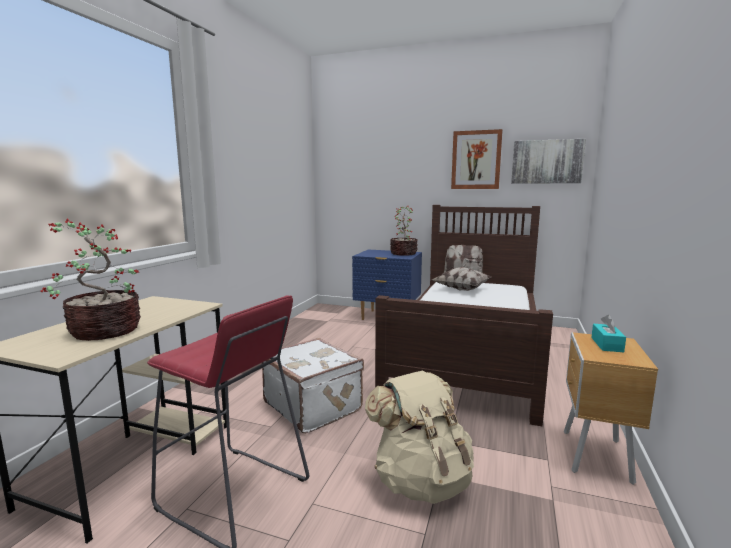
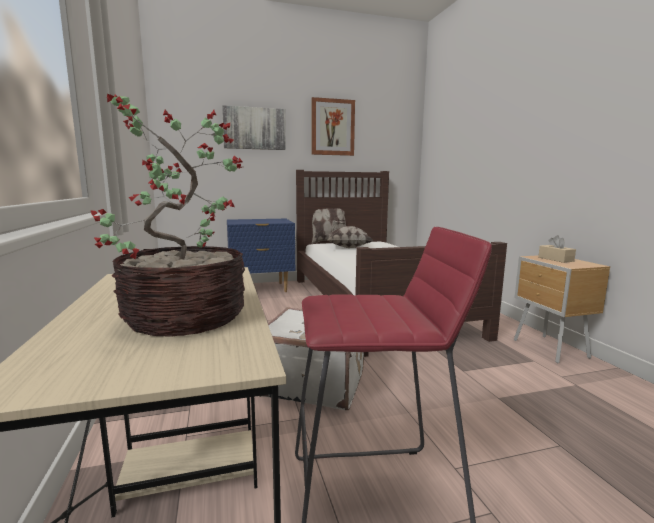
camera: 35 degrees left, 0 degrees up
(403, 253) = (273, 220): potted plant -> none
(421, 480) = (494, 407): beige backpack -> none
(546, 162) = (389, 133): picture -> picture (254, 128)
(607, 344) = (555, 259): turquoise tissue box -> beige tissue box

